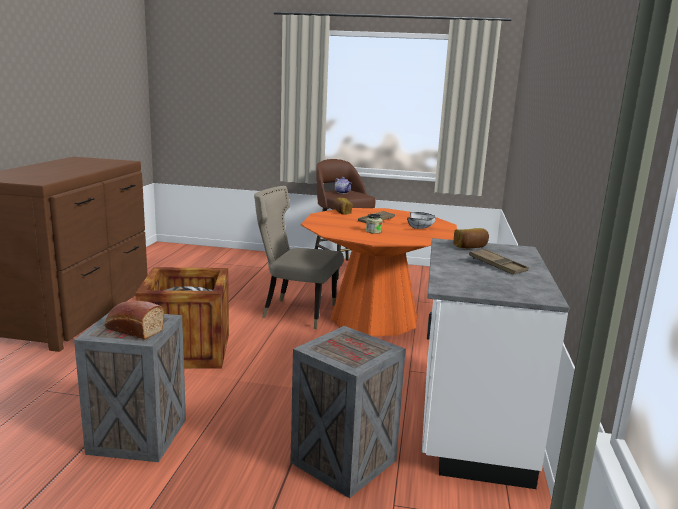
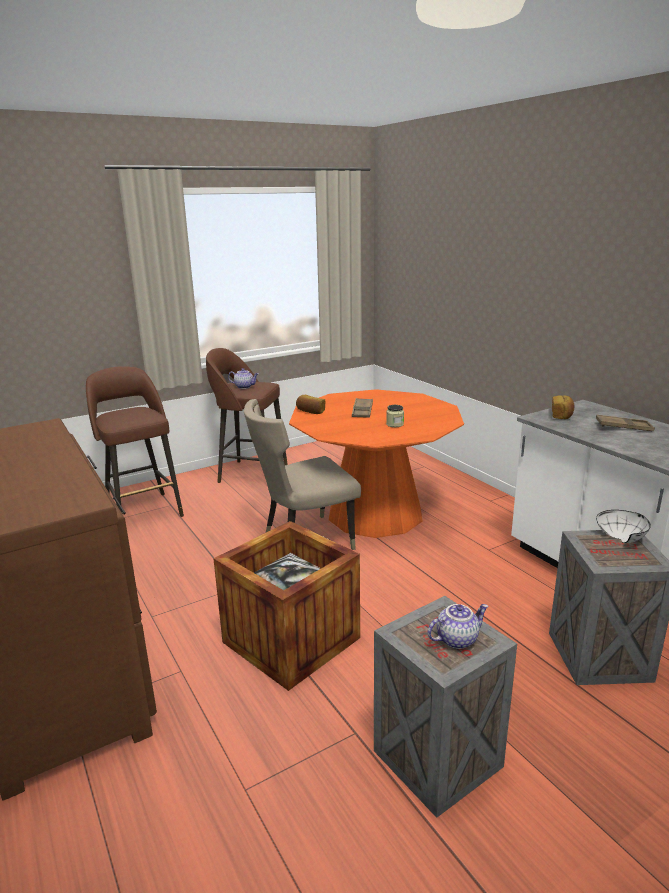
camera: 40 degrees left, 5 degrees up
(132, 330) = (456, 639): bread -> teapot
(242, 265) = (143, 511): none -> brown stool
(420, 228) = (414, 407): white bowl -> white bowl (623, 537)

